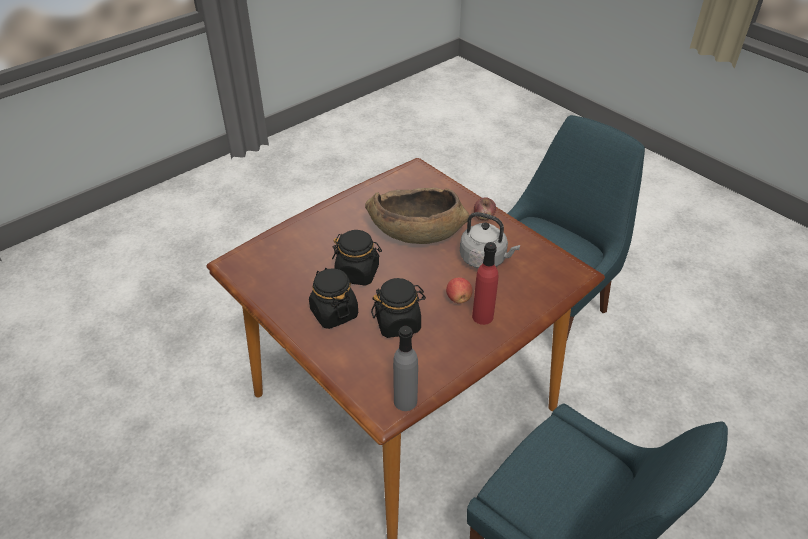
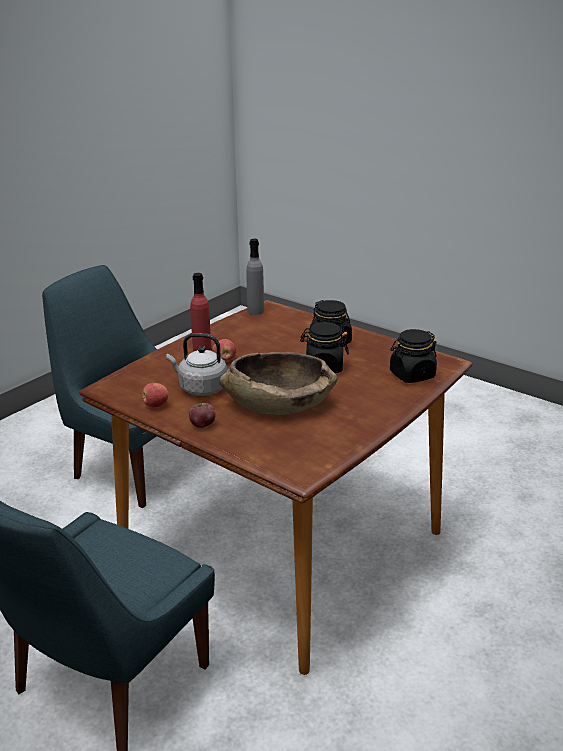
camera: 170 degrees right, 15 degrees down
(398, 323) = (273, 342): black jar -> black jar (412, 375)
(526, 243) = (155, 405): none -> apple

